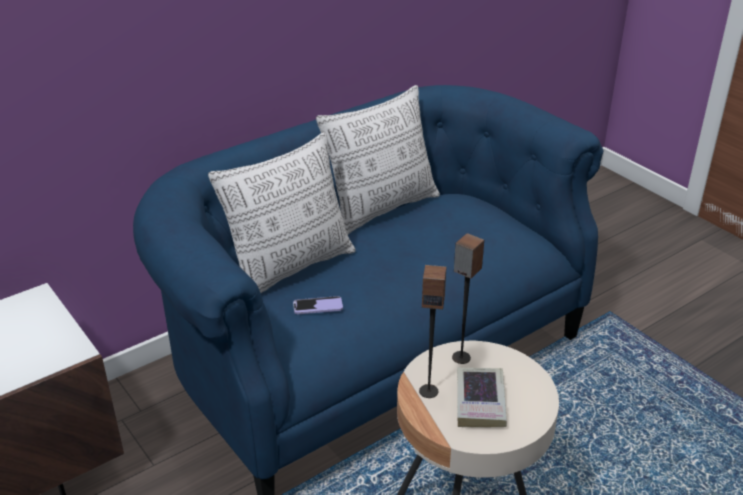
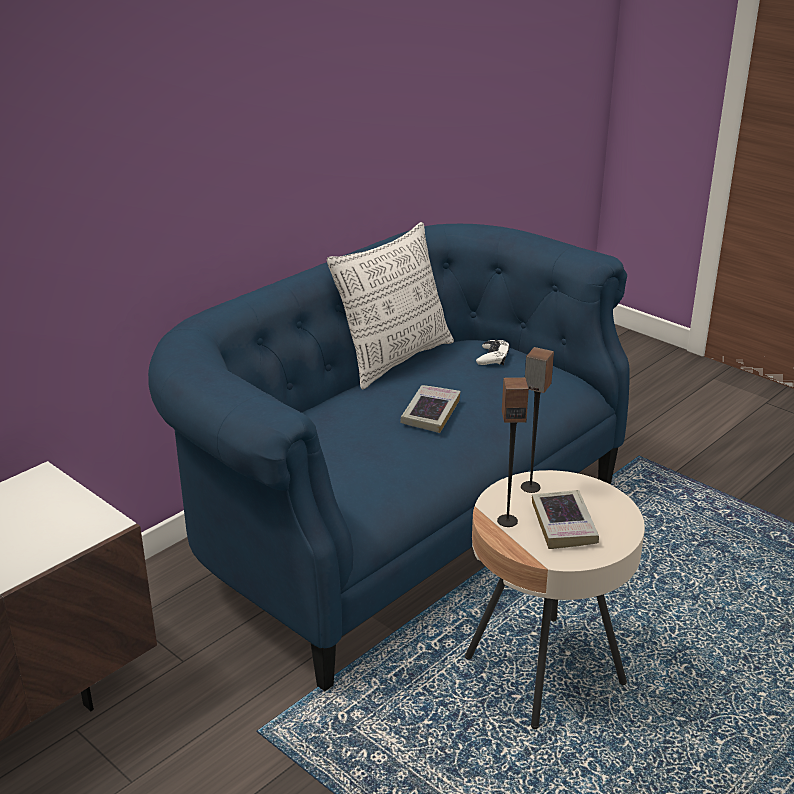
camera: 10 degrees left, 5 degrees down
(290, 268) = (316, 424): pillow -> none
(318, 307) = (359, 457): phone -> none
(396, 267) = (430, 413): none -> book
(471, 215) = (493, 357): none -> white game controller

